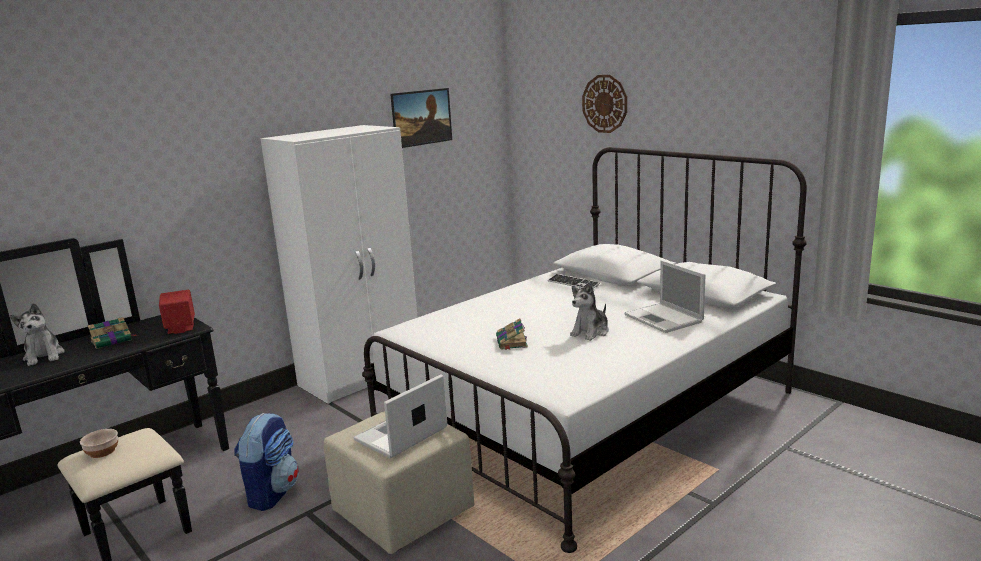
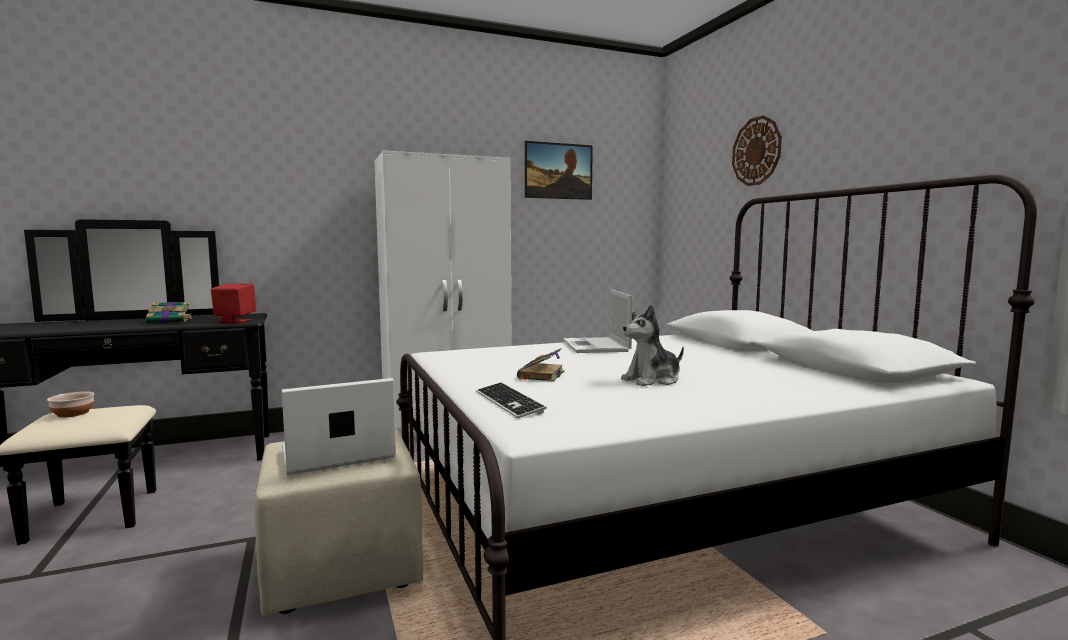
camera: 20 degrees right, 10 degrees down
(44, 356) = (103, 322): plush toy -> none
(272, 493) = (246, 509): backpack -> none
(573, 283) = (679, 344): keyboard -> keyboard (509, 402)
(664, 319) = (772, 381): laptop -> laptop (596, 346)

